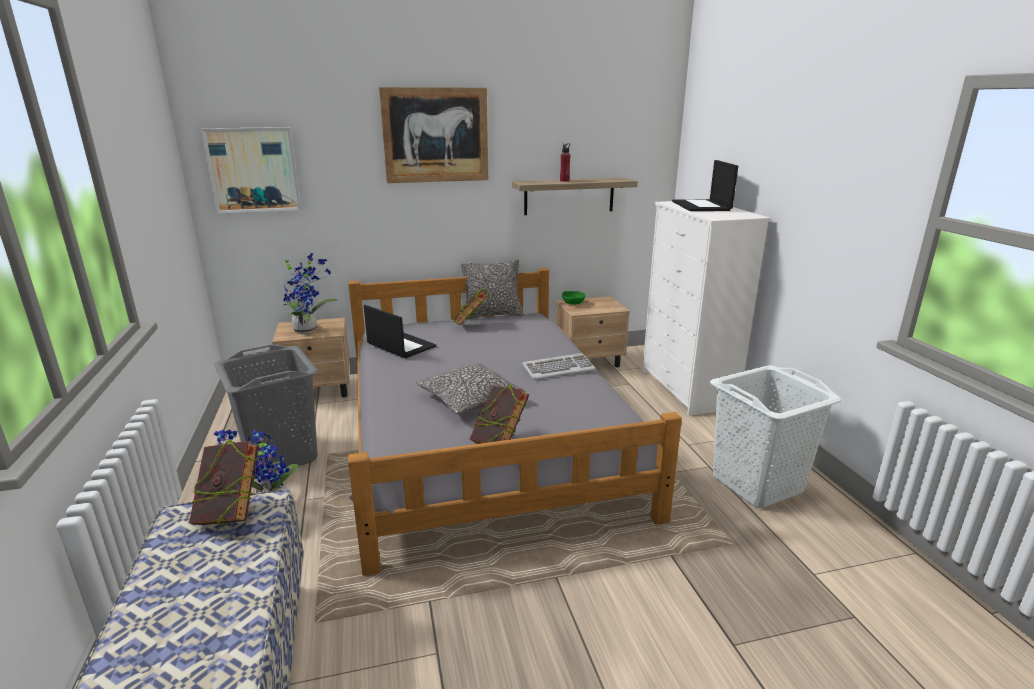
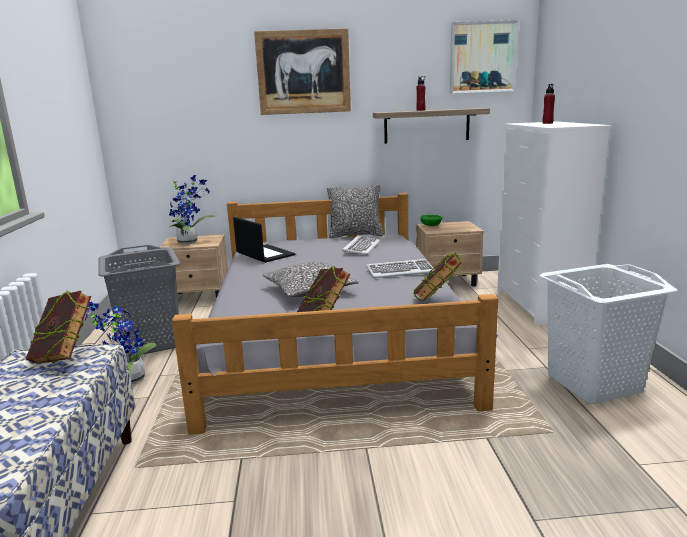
camera: 10 degrees right, 5 degrees down
(253, 170) = (150, 105): picture -> picture (482, 57)
(471, 325) = (332, 241): book -> book (436, 301)
(505, 335) = (361, 248): none -> keyboard
(702, 206) = (547, 123): laptop -> red bottle

